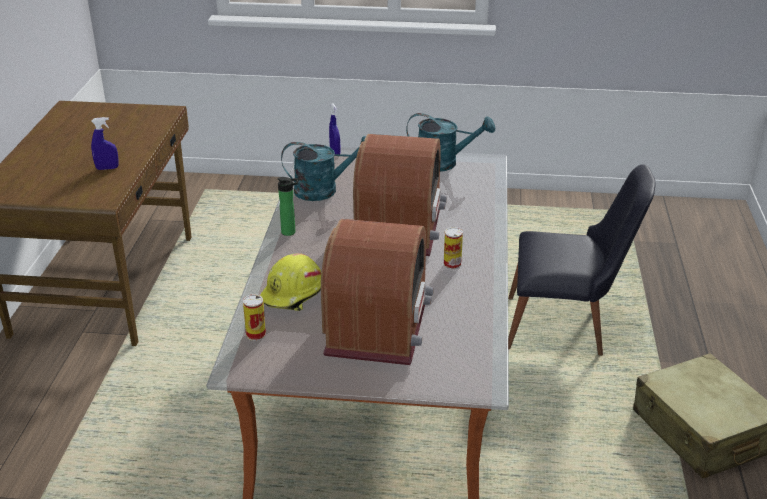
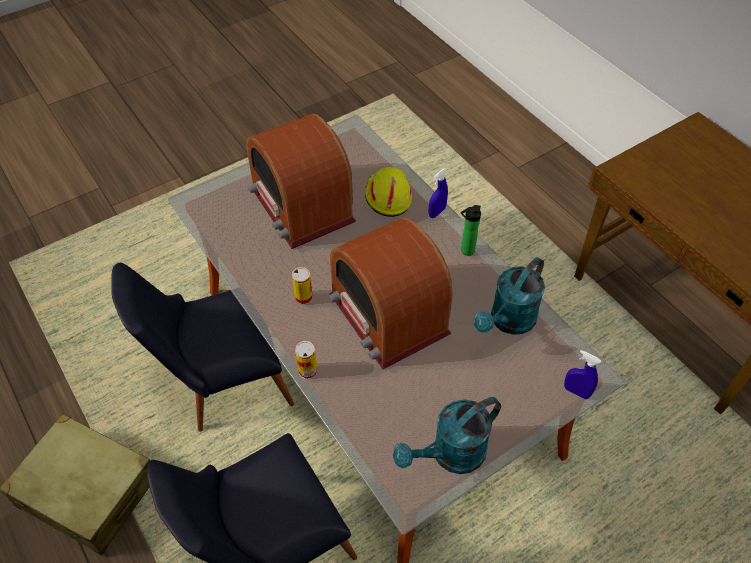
camera: 140 degrees right, 20 degrees up
(107, 168) = (682, 200): blue spray bottle -> blue spray bottle (437, 212)
(256, 334) = (371, 155): can -> can (308, 371)
(529, 443) = (223, 384): none -> black chair

